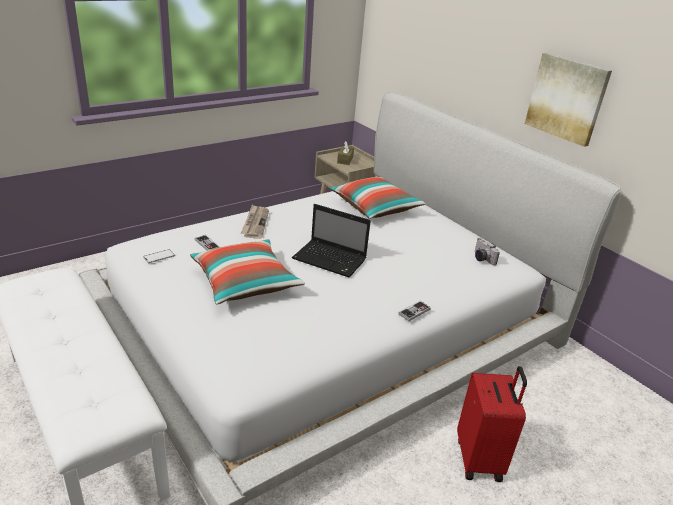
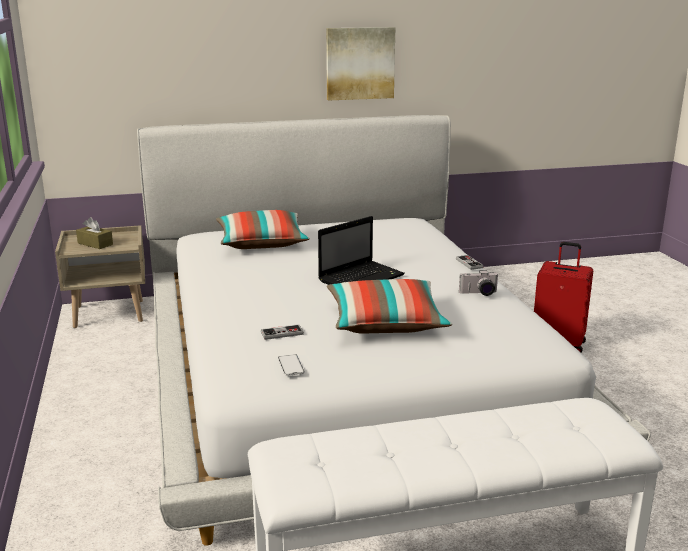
camera: 65 degrees left, 10 degrees down
(255, 223) = (248, 301): newspaper -> none
(481, 258) = (393, 225): camera -> camera (479, 293)

